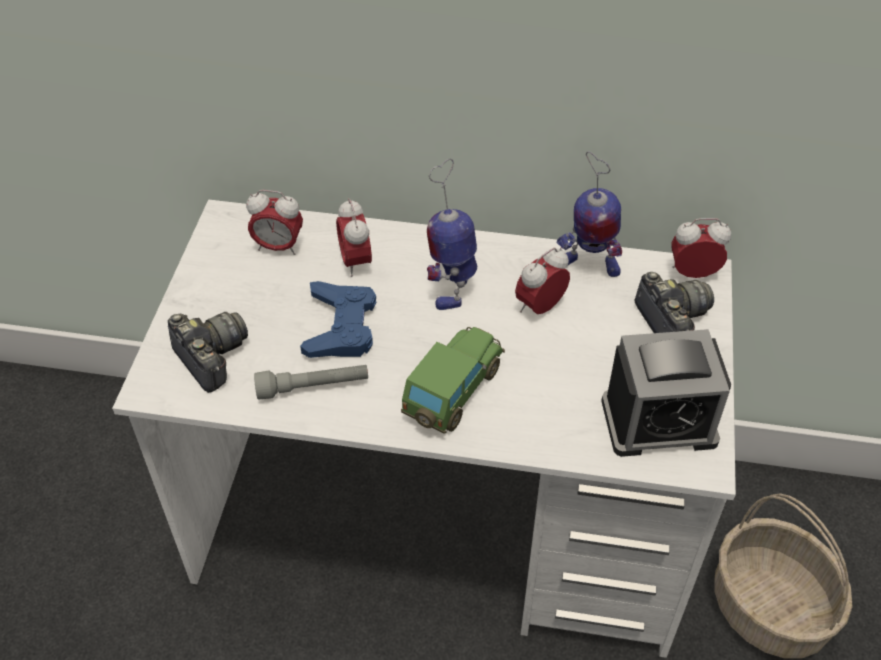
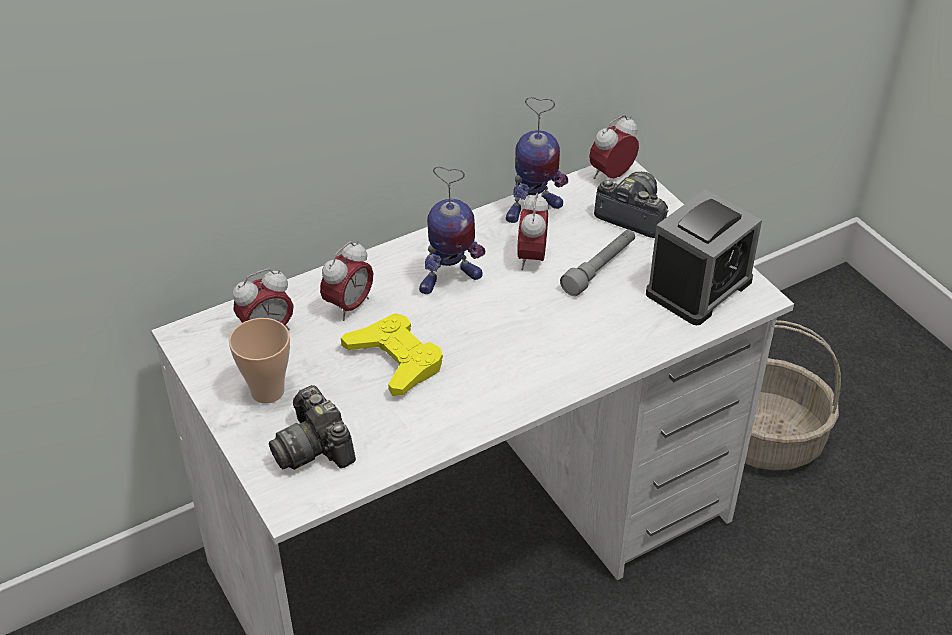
camera: 40 degrees left, 5 degrees down
(211, 357) = (314, 447): camera -> camera turned 135 degrees counterclockwise
(228, 293) = (267, 391): none -> cup
(313, 387) = (427, 416): grey flashlight -> grey flashlight (599, 269)
(341, 326) = (395, 360): blue game controller -> yellow game controller
(356, 262) = (349, 306): alarm clock -> alarm clock turned 90 degrees counterclockwise
(452, 286) = (449, 281): toy robot -> toy robot turned 90 degrees counterclockwise
(452, 392) = (537, 354): toy car -> none

